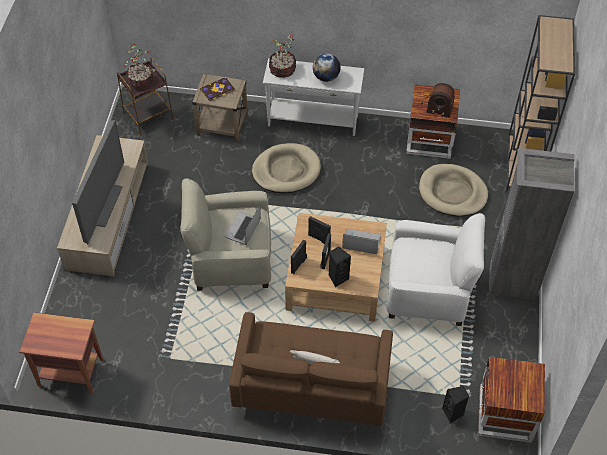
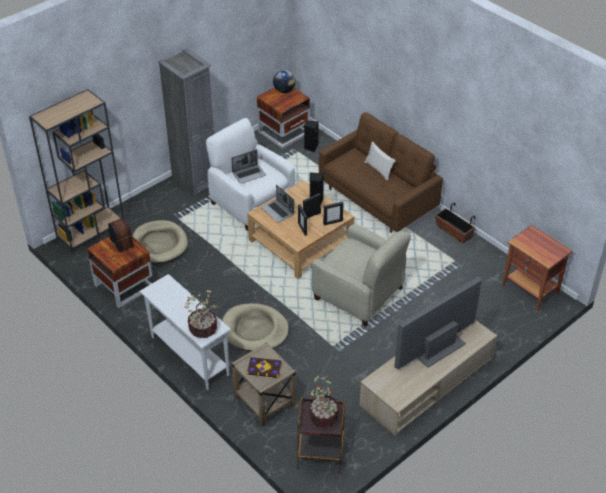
camera: 140 degrees left, 10 degrees down
(197, 397) = (454, 232): none -> planter
(243, 229) = (351, 255): laptop -> laptop (249, 174)
(326, 77) = (177, 301): globe -> globe (284, 90)

